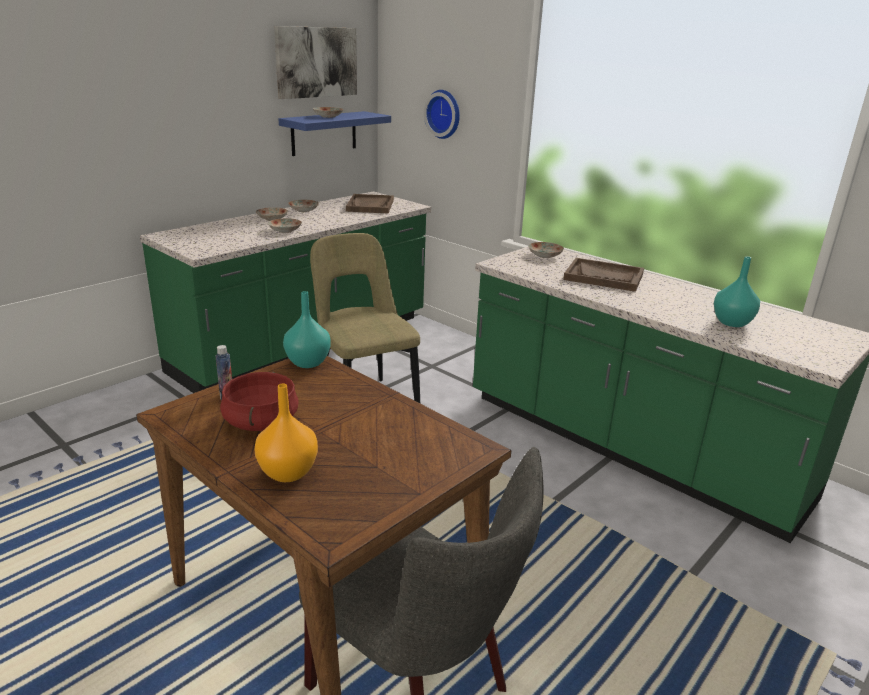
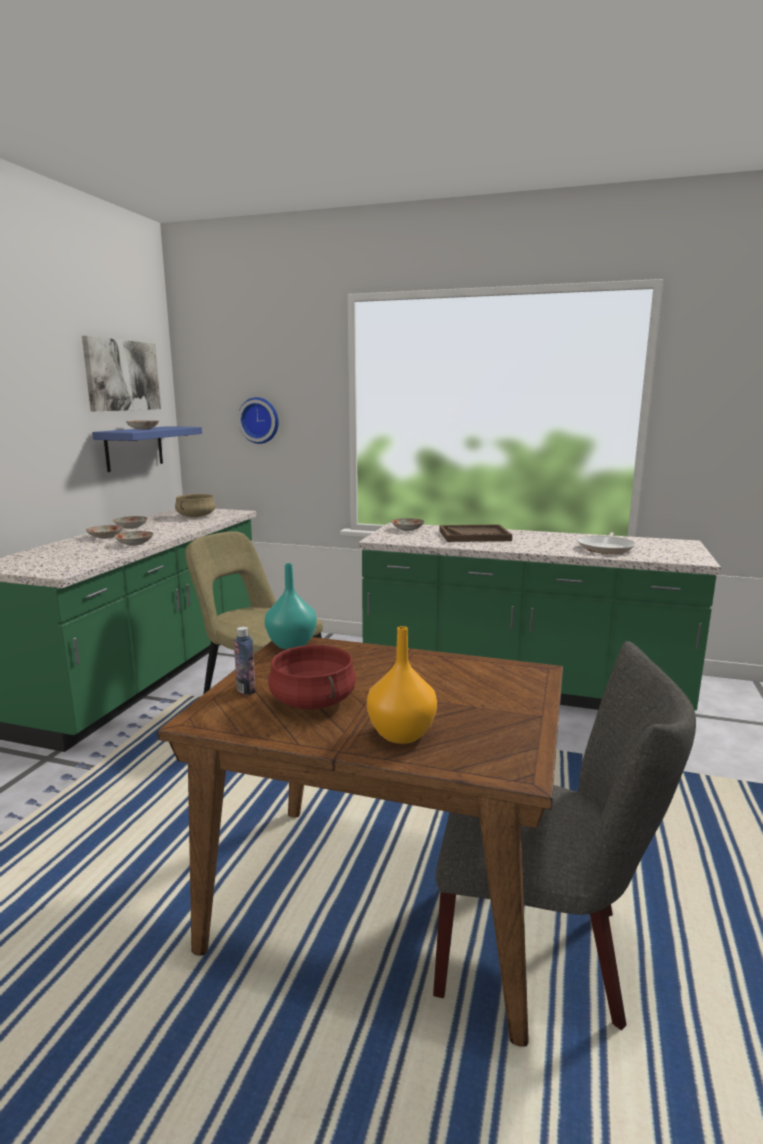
camera: 25 degrees left, 10 degrees down
(370, 206) = (196, 516): brown tray -> beige cooking pot
(733, 323) = (606, 548): turquoise vase -> frying pan

